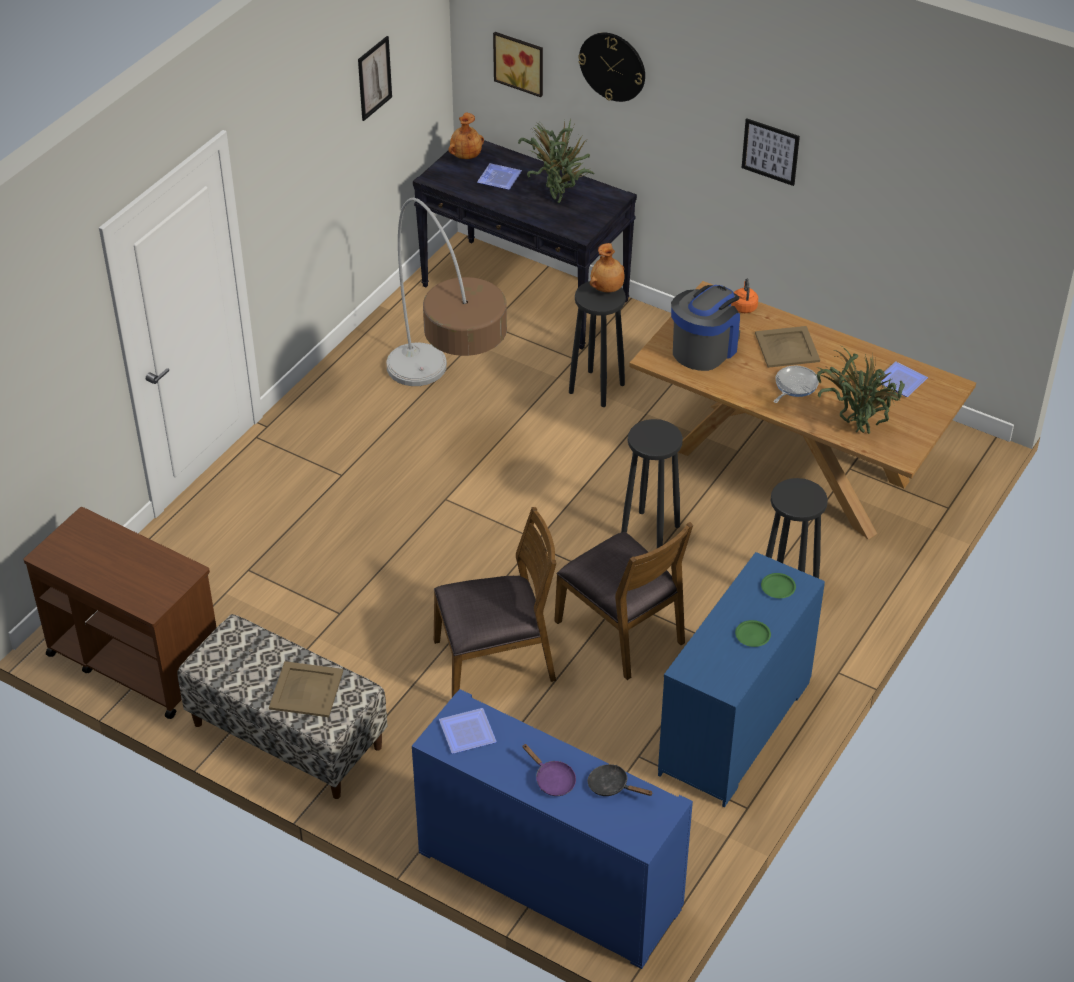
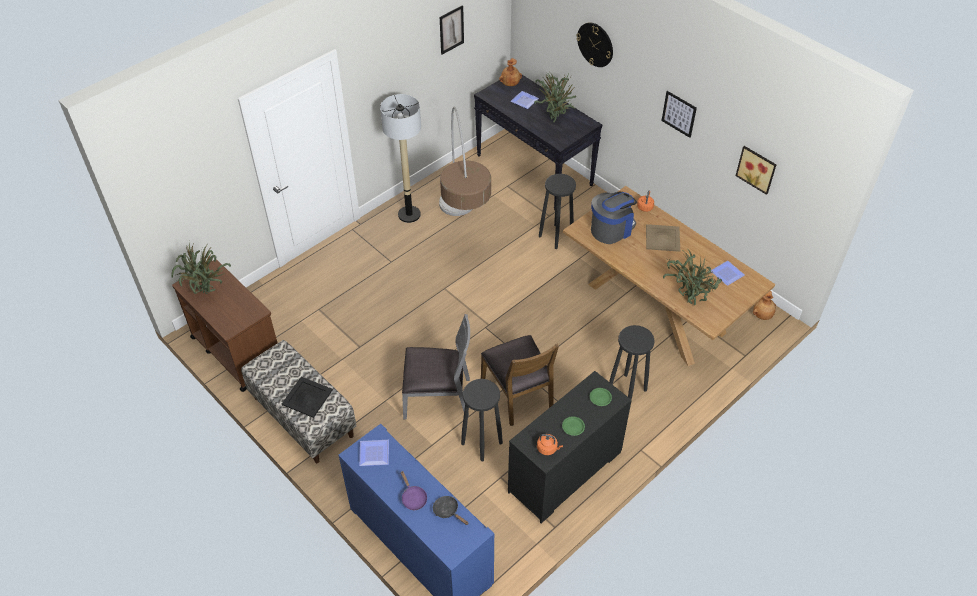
camera: 15 degrees right, 5 degrees up
(89, 561) = (206, 294): none -> potted plant
(307, 689) = (307, 397): beige tray -> black tray
(343, 397) = (409, 214): none -> floor lamp
(495, 662) = (437, 397): brown chair -> grey chair
(520, 62) = (546, 33): picture -> picture (757, 169)
(607, 288) = (566, 180): brown vase -> brown vase (762, 315)
(649, 531) = (556, 333): black stool -> black stool (481, 443)
(726, 672) = (548, 448): none -> orange kettle
(736, 729) = (565, 473): blue dresser -> black dresser
(794, 385) = (658, 264): frying pan -> none

